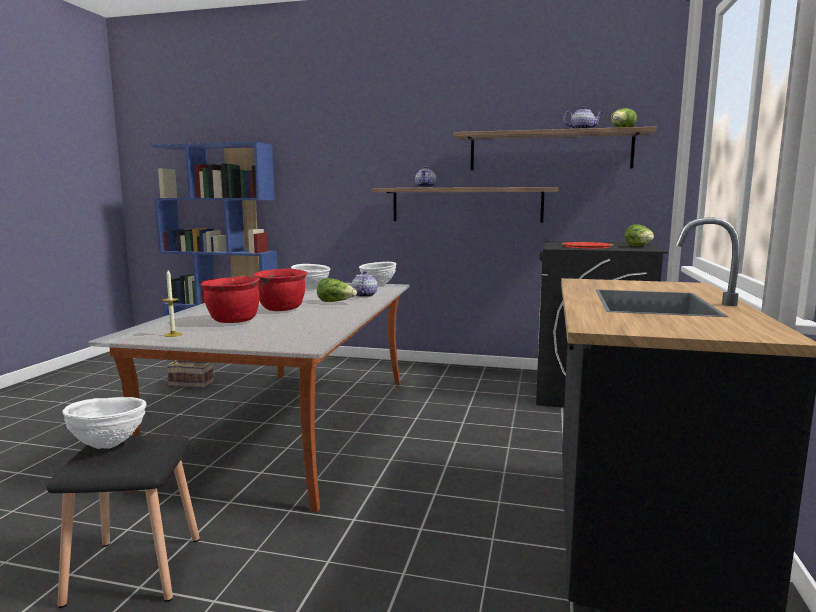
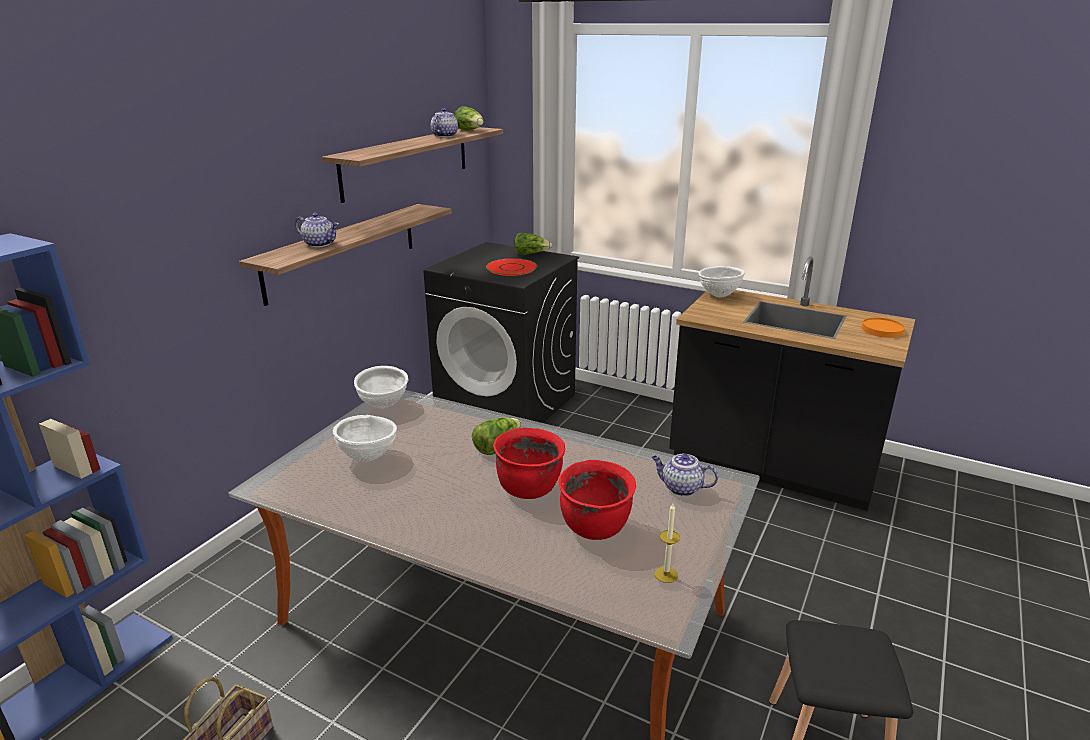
camera: 75 degrees left, 15 degrees up
(109, 445) = (841, 667): white bowl -> white bowl (719, 296)
(364, 295) = (459, 423): teapot -> teapot (681, 488)
(698, 327) = (882, 330): none -> orange plate

